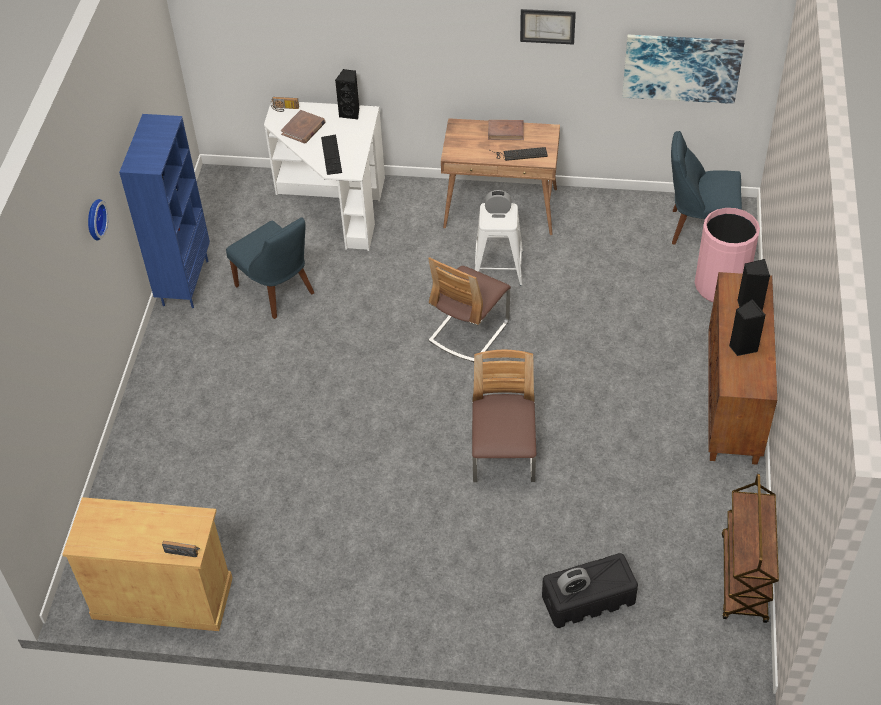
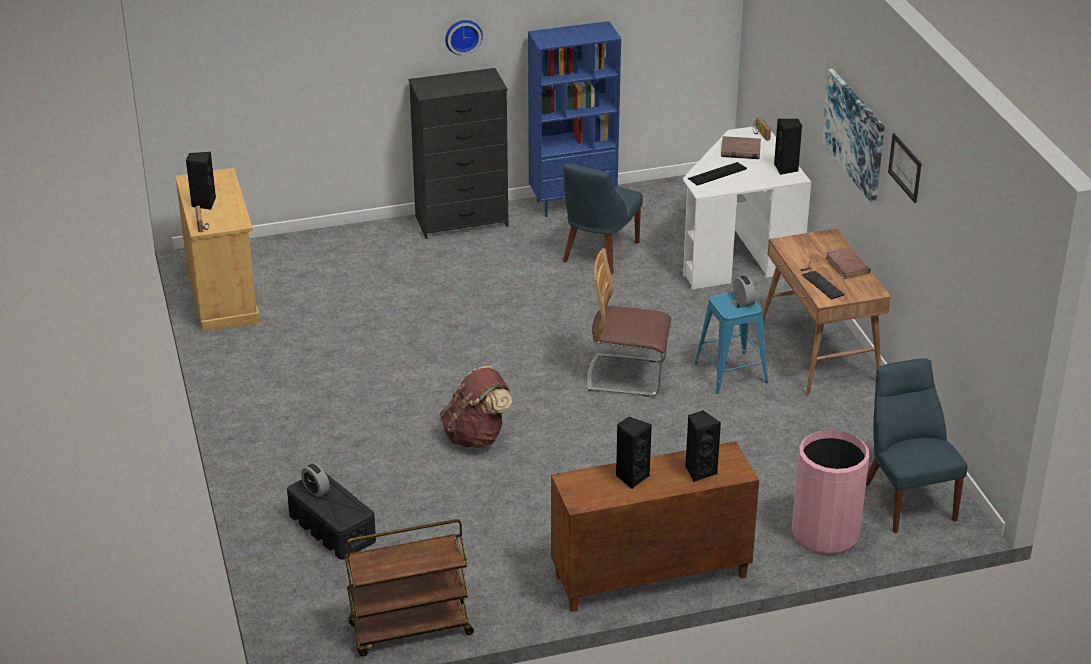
camera: 65 degrees right, 15 degrees down
(140, 540) = (203, 203): none -> black speaker
(158, 369) = (462, 221): none -> black dresser
(498, 267) = (731, 372): white stool -> blue stool
(503, 457) = (476, 436): chair -> brown backpack
(681, 67) = (971, 295): picture -> picture (854, 134)

